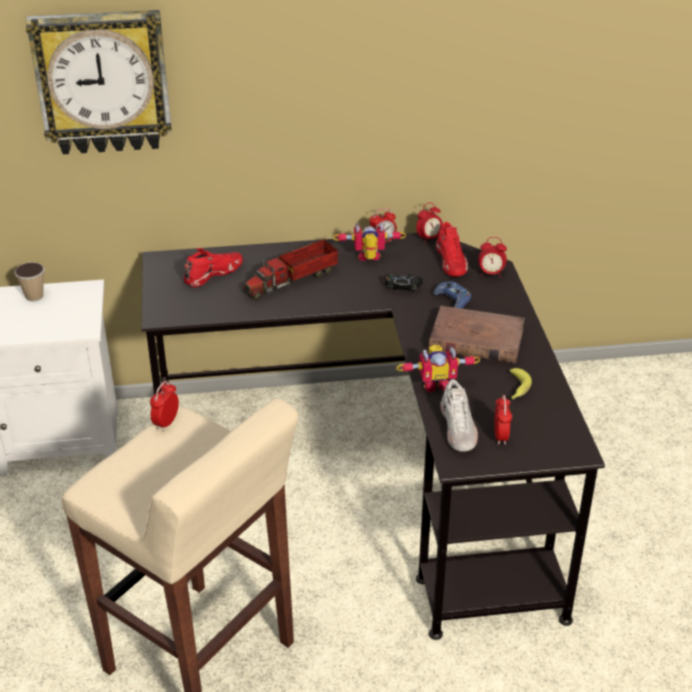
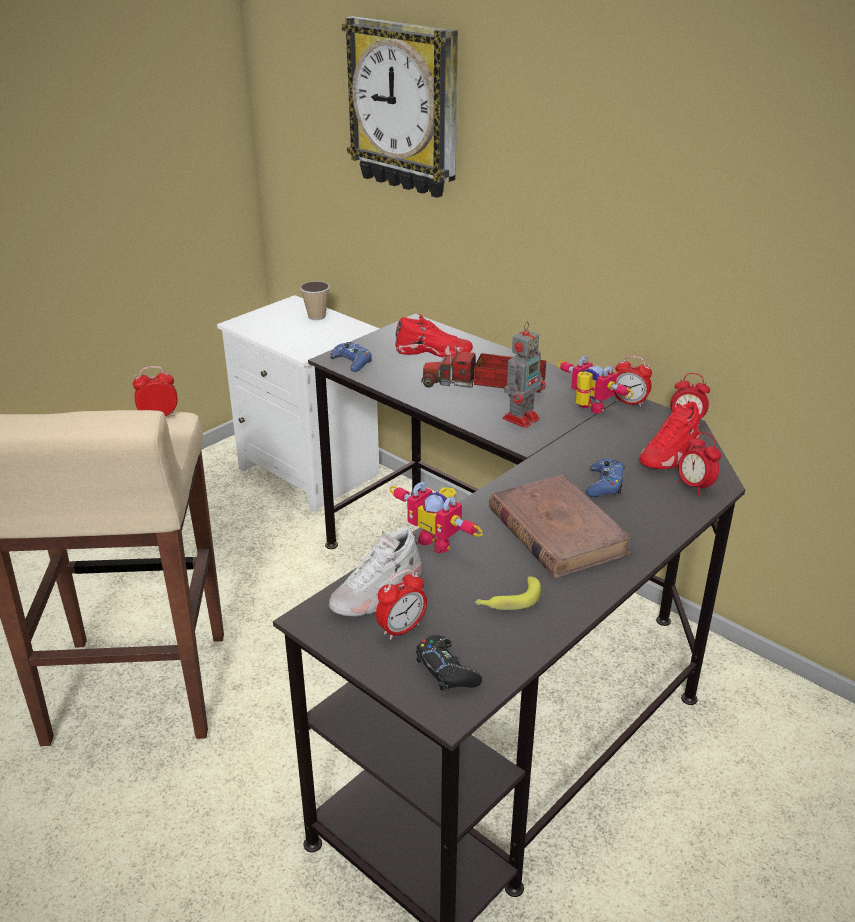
camera: 50 degrees right, 5 degrees down
(175, 312) = (352, 362): none -> blue game controller
(346, 287) = (522, 418): none -> toy robot
(402, 286) = (576, 446): black game controller -> black game controller (446, 671)

